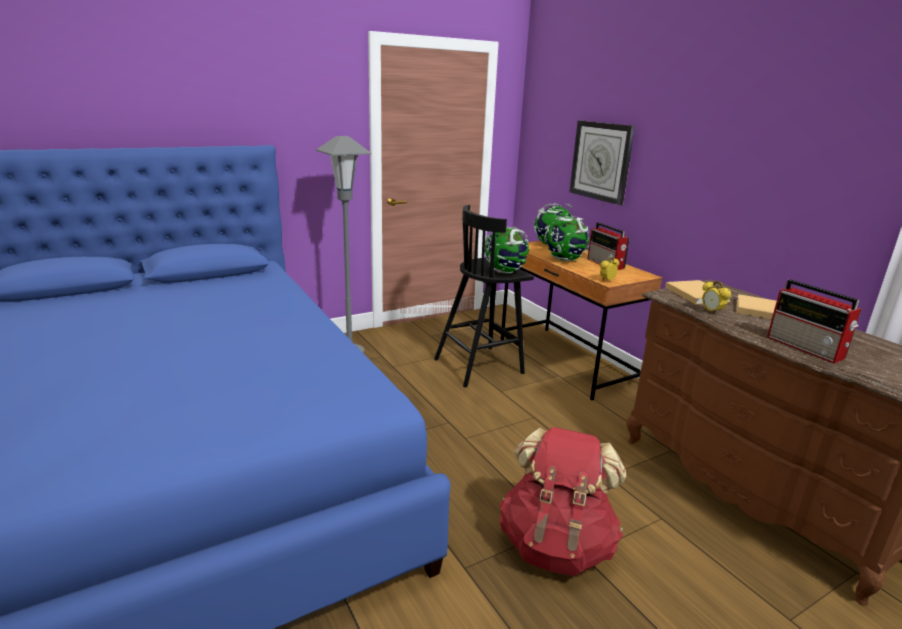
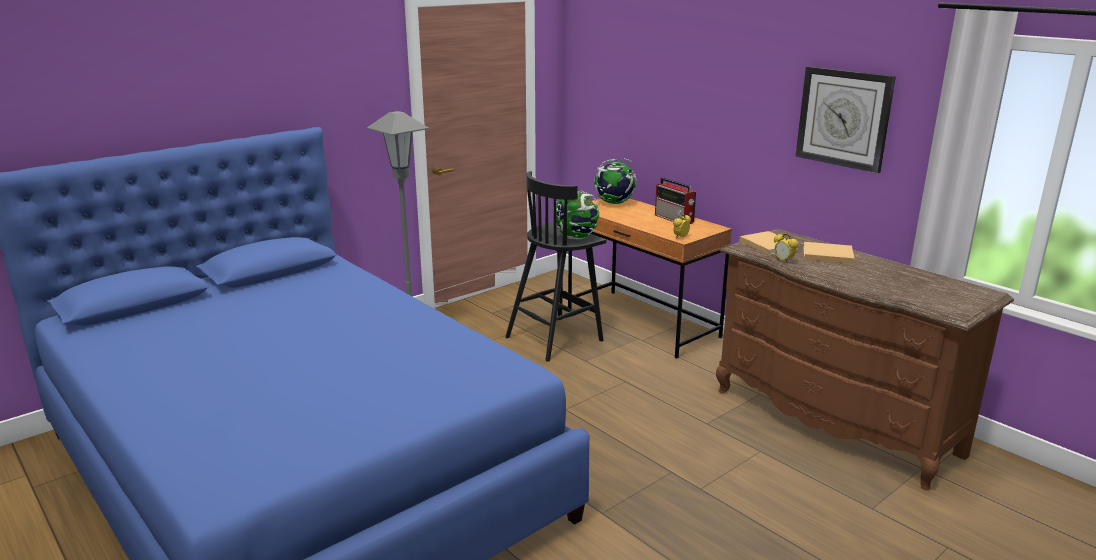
camera: 10 degrees left, 0 degrees up
(556, 545) = (675, 484): red backpack -> none
(564, 260) = (632, 219): globe -> none
(601, 161) = (657, 113): wall clock -> wall clock (844, 118)
(806, 348) = (863, 284): radio -> none

